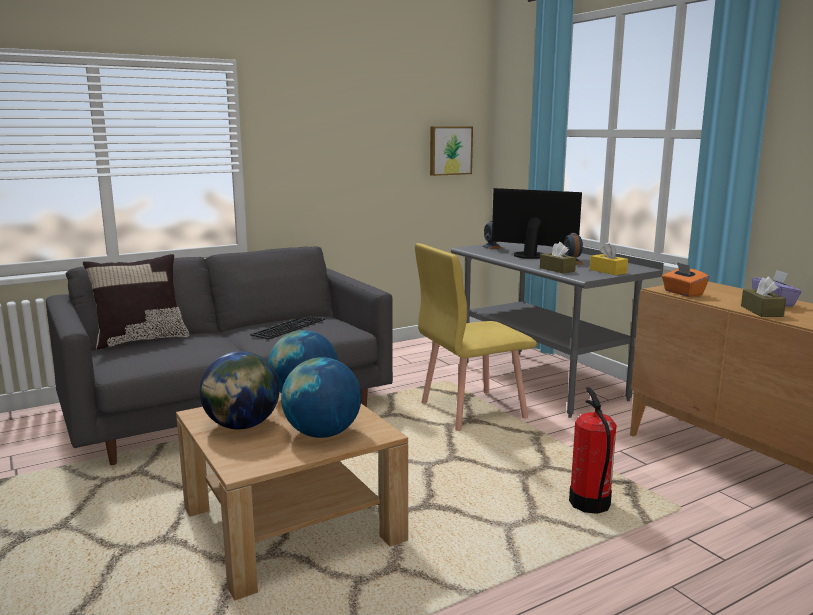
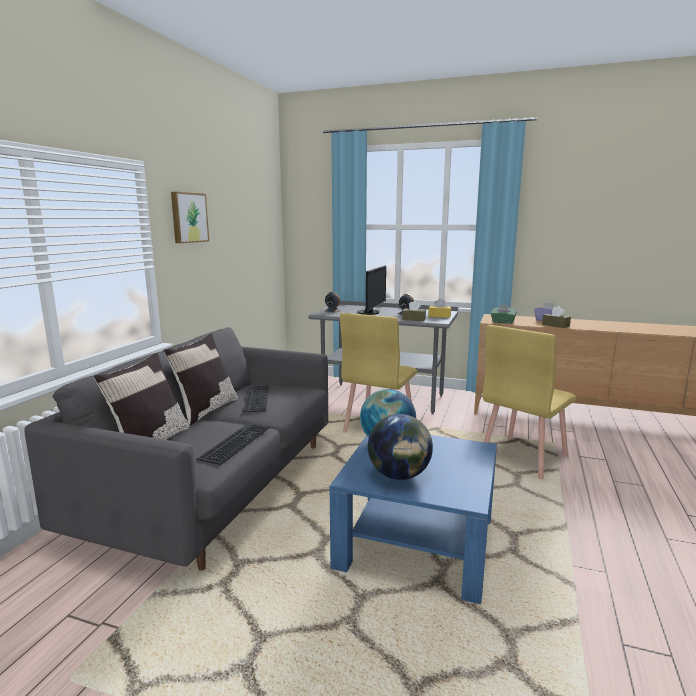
camera: 40 degrees left, 0 degrees up
(187, 355) = (234, 442): none -> keyboard
(233, 327) = (205, 410): none -> pillow
(292, 524) = (417, 541): brown coffee table -> blue coffee table
(322, 434) = (455, 460): globe -> none
(450, 150) = (265, 241): picture -> picture (188, 217)
(530, 255) = (371, 312): monitor -> monitor turned 120 degrees clockwise
(589, 504) = (522, 457): fire extinguisher -> yellow chair
(683, 293) = (502, 322): orange tissue box -> green tissue box

